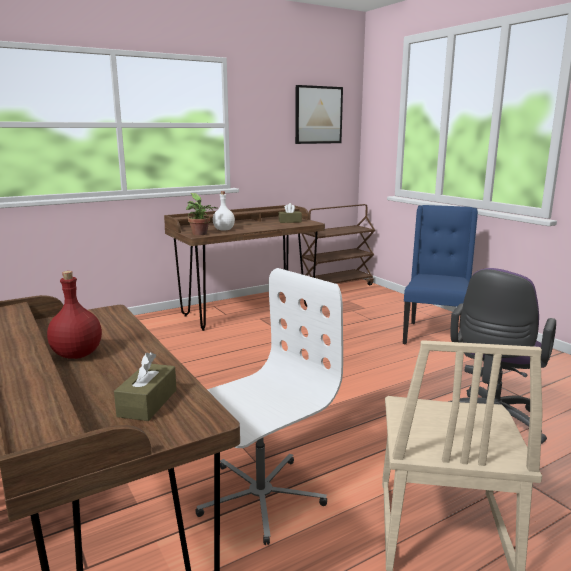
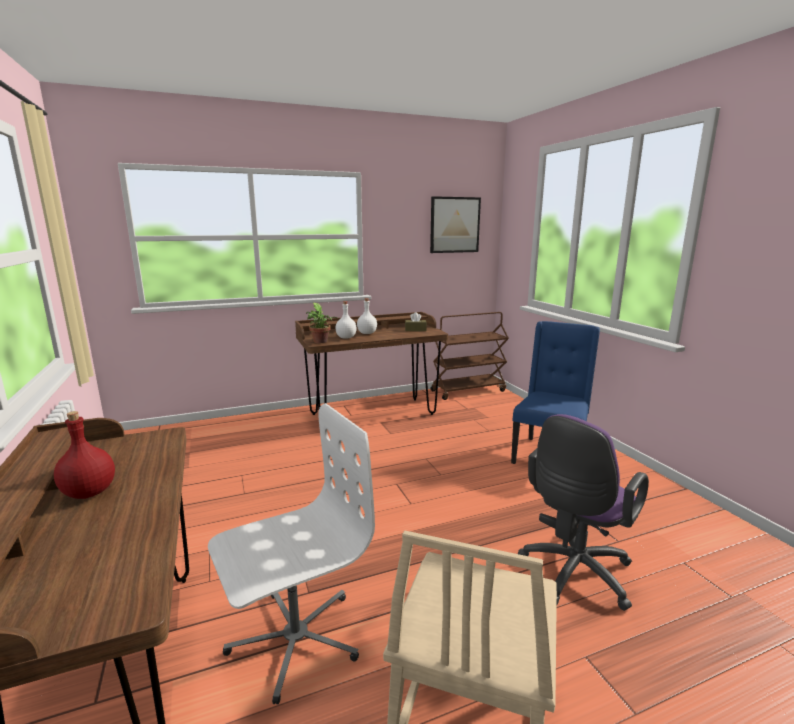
camera: 10 degrees right, 0 degrees up
(148, 403) = (97, 573): brown tissue box -> none
(242, 226) = (367, 333): none -> white bottle

